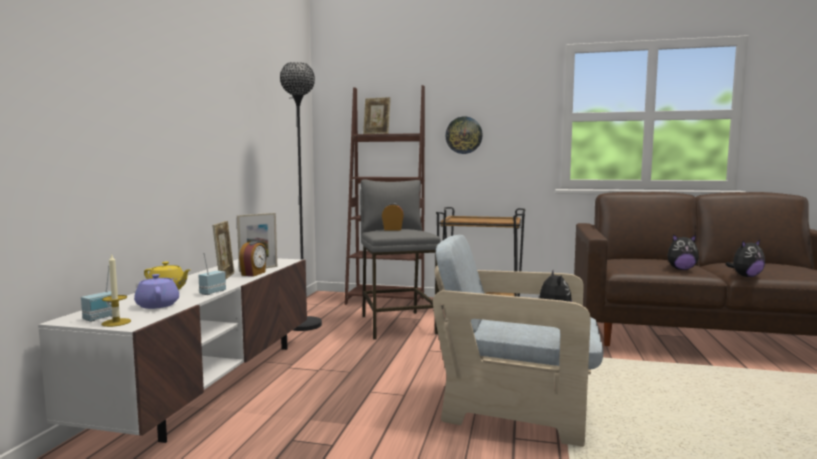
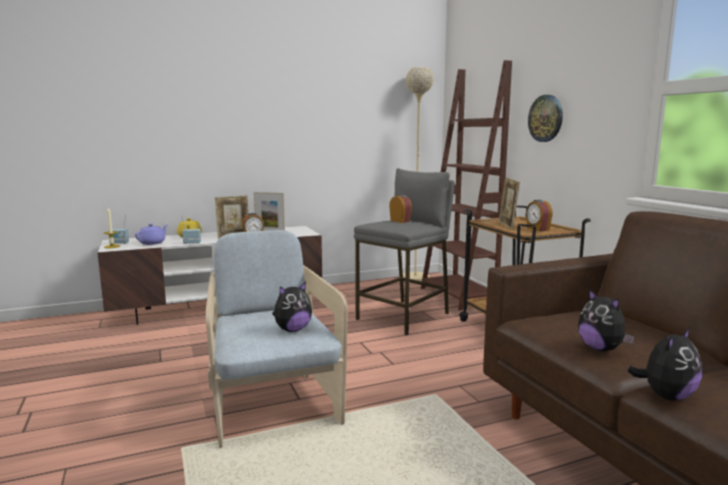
camera: 55 degrees right, 5 degrees up
(303, 325) = (350, 293): black floor lamp -> none
(315, 299) = (415, 278): none -> beige floor lamp
(376, 134) = (471, 118): picture frame -> picture frame (507, 225)
(494, 220) = (537, 229): none -> alarm clock
(745, 276) = (666, 396): plush toy -> plush toy turned 75 degrees counterclockwise

